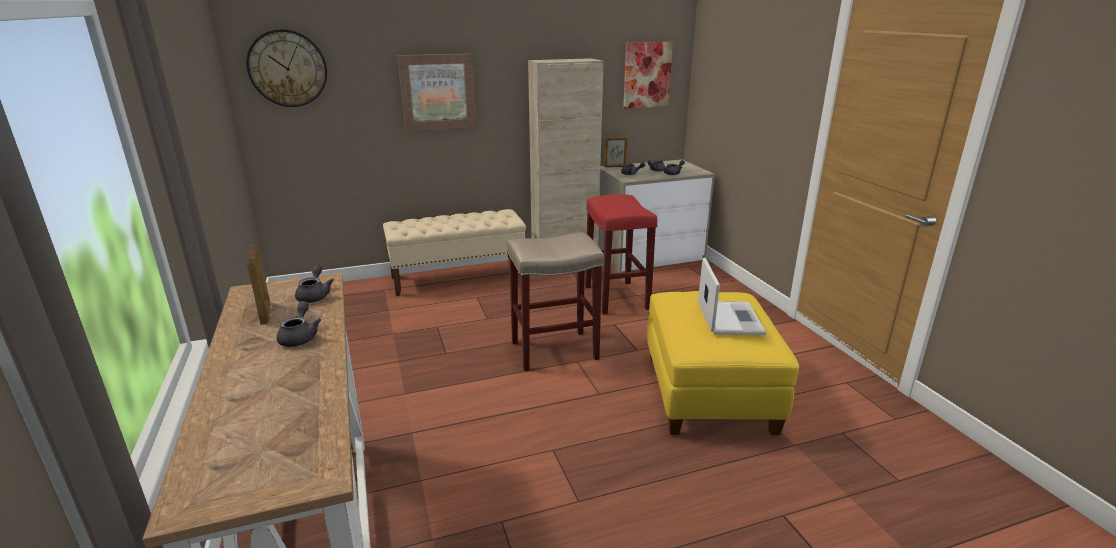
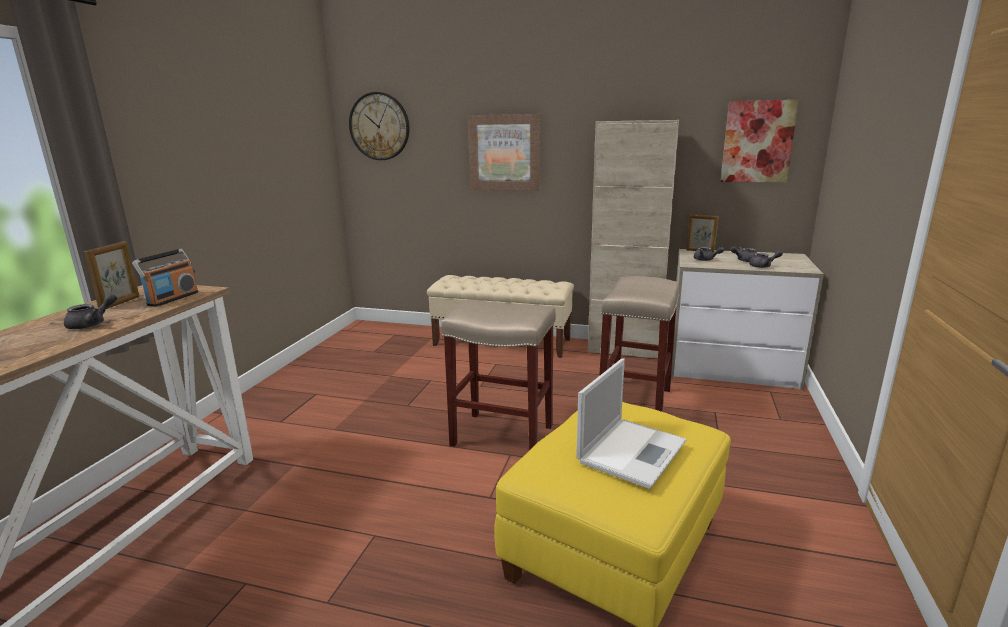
camera: 35 degrees right, 5 degrees down
(315, 295) = (173, 298): grey teapot -> radio
(615, 297) = (634, 401): red stool -> beige stool

